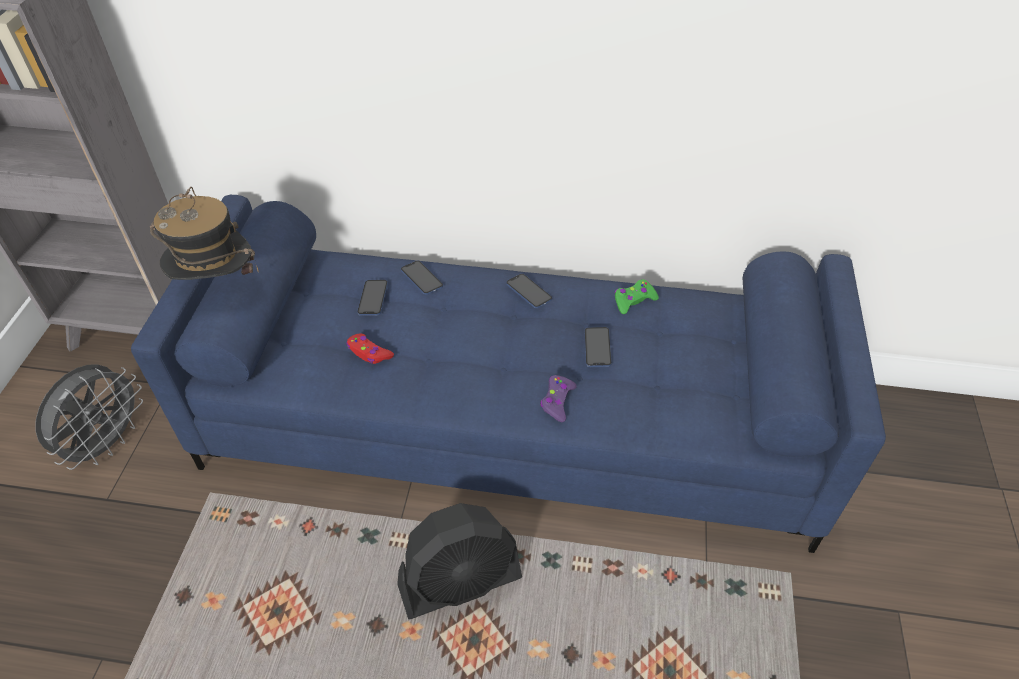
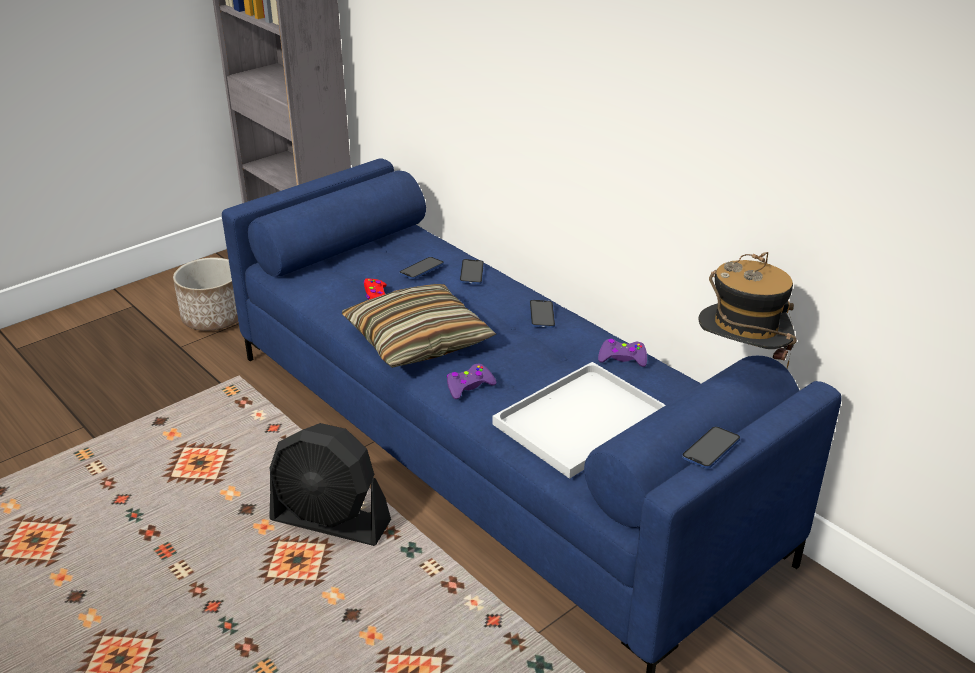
camera: 40 degrees right, 15 degrees down
(107, 443) = (214, 317): grey fan -> planter
(218, 288) = (306, 200): hat -> hat (739, 365)
(458, 379) = (418, 340): none -> pillow
(597, 348) = (547, 371): phone -> phone (711, 449)
(633, 300) = (622, 358): green game controller -> purple game controller
(675, 382) = (580, 422): none -> white tray

